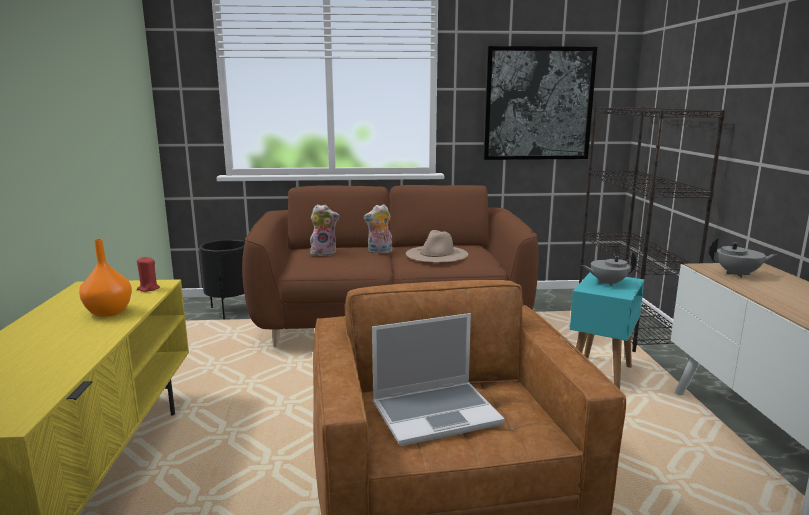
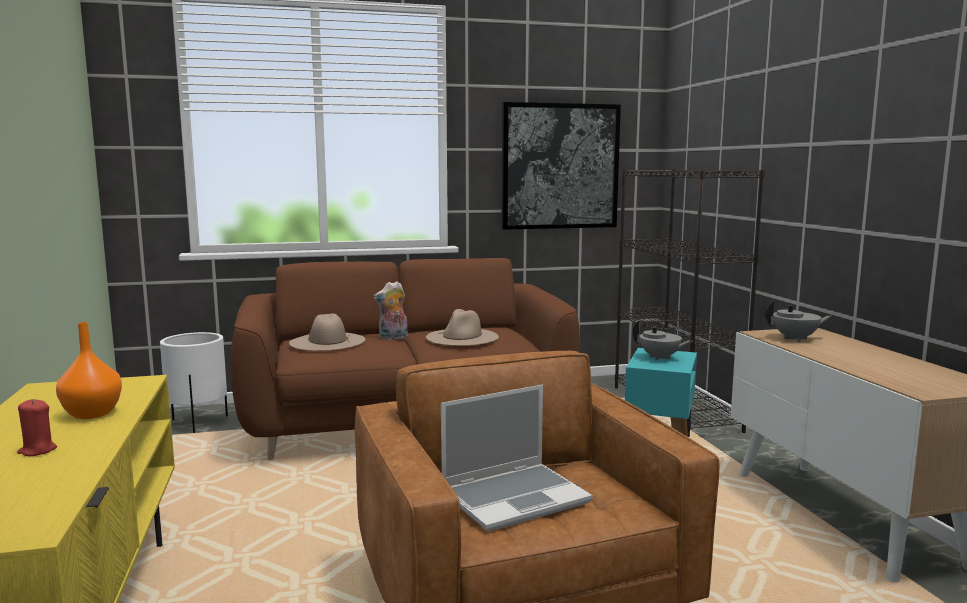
camera: 10 degrees left, 5 degrees down
(148, 289) = (130, 386): red candle -> red candle (37, 450)
(230, 311) = (198, 423): black planter -> white planter
(324, 253) = (327, 341): plush toy -> beige hat
(607, 283) = (660, 358): grey teapot -> grey teapot turned 135 degrees counterclockwise

